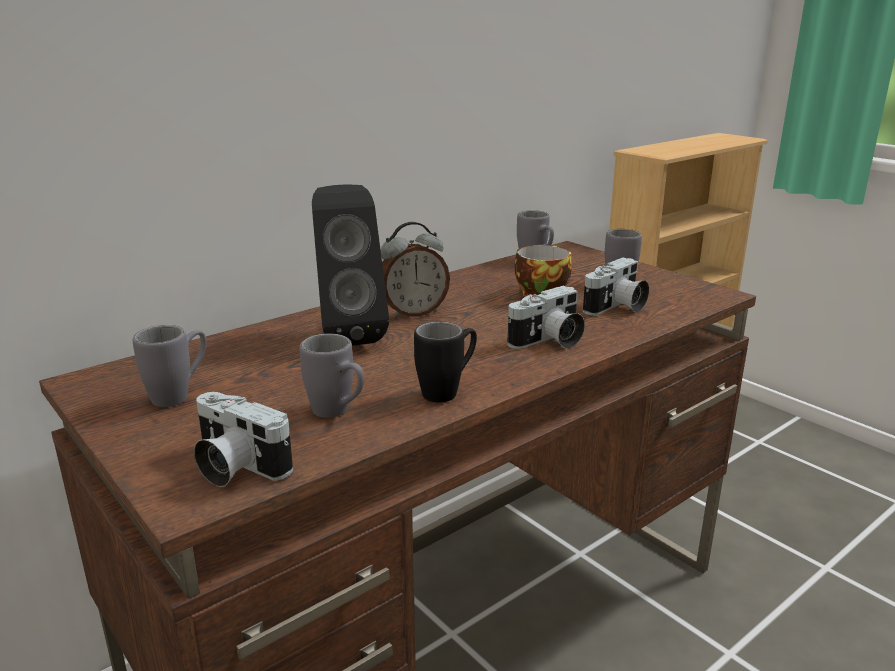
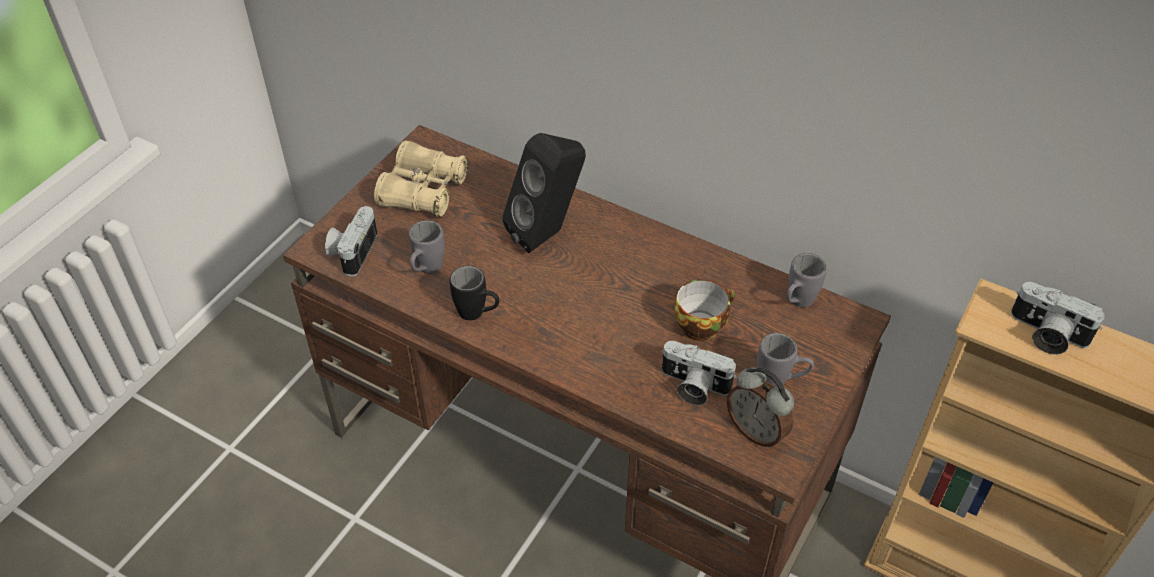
camera: 70 degrees right, 25 degrees up
(180, 394) = (423, 191): grey mug -> beige binoculars
(413, 313) = (609, 255): alarm clock -> alarm clock (756, 430)
(549, 341) = (590, 352): camera -> camera (1046, 334)

